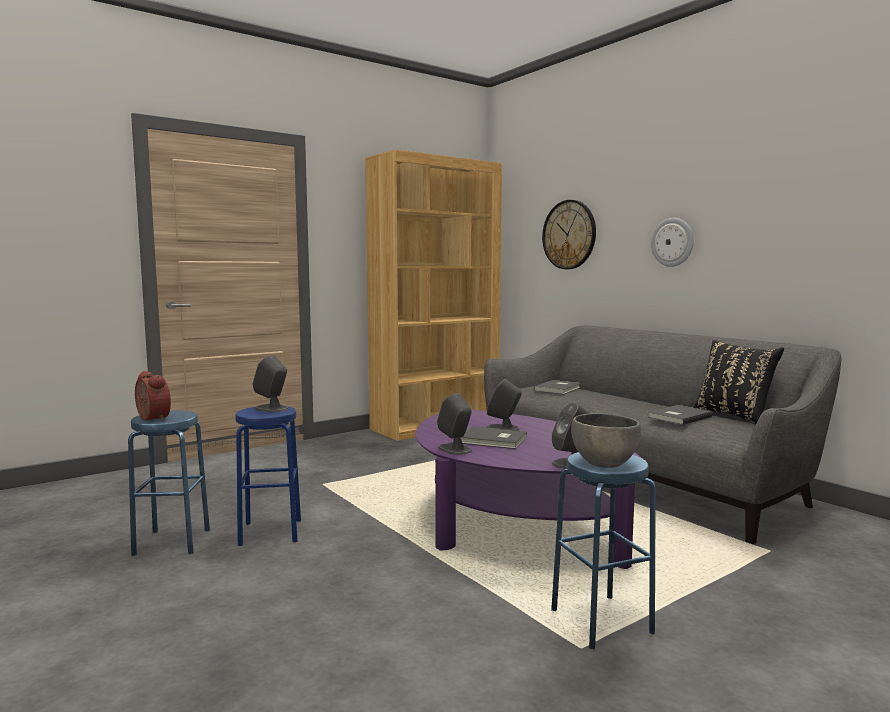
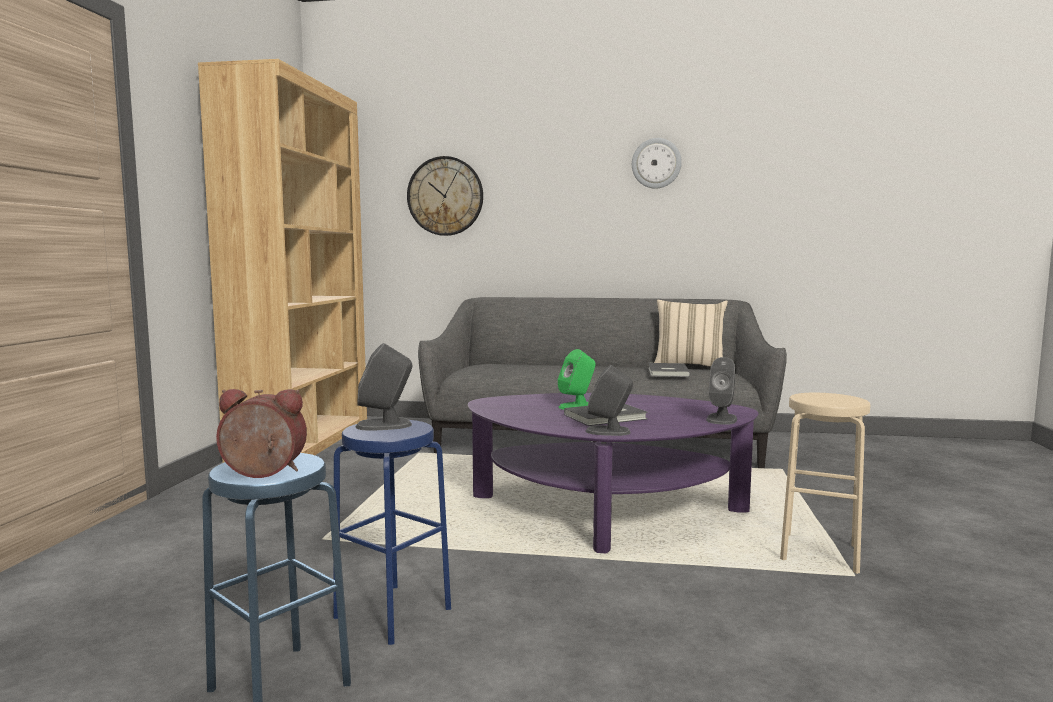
camera: 45 degrees left, 0 degrees up
(503, 428) = (577, 406): grey speaker -> green speaker
(559, 389) = (505, 366): grey book -> none
(601, 621) = (820, 553): blue stool -> beige stool
(605, 463) = (837, 401): grey bowl -> none
(672, 242) = (579, 208): wall clock -> wall clock (656, 163)
(734, 416) = (689, 366): black pillow -> beige pillow

